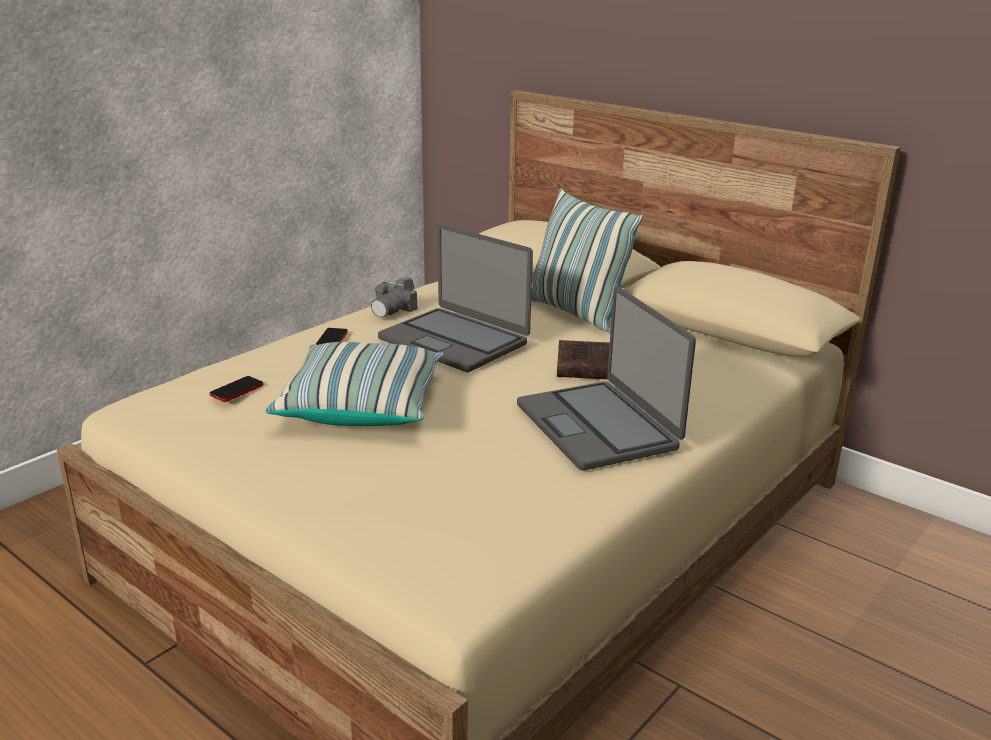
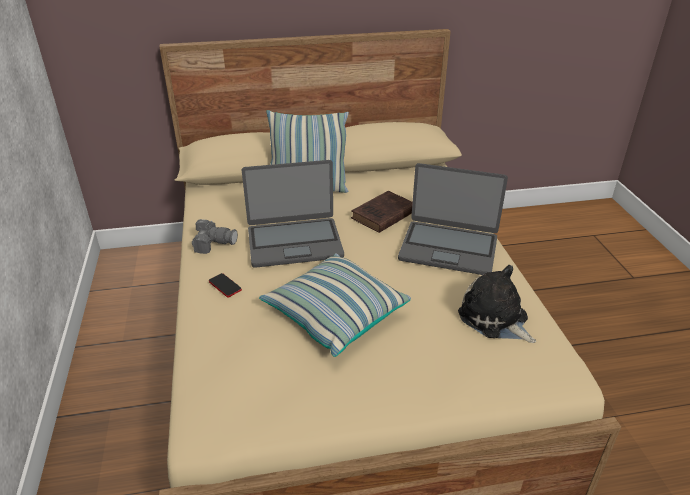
camera: 50 degrees left, 10 degrees up
(237, 390) = (262, 358): phone -> none
(393, 310) = (214, 243): camera -> camera turned 60 degrees counterclockwise
(494, 503) = (495, 319): none -> plush toy

